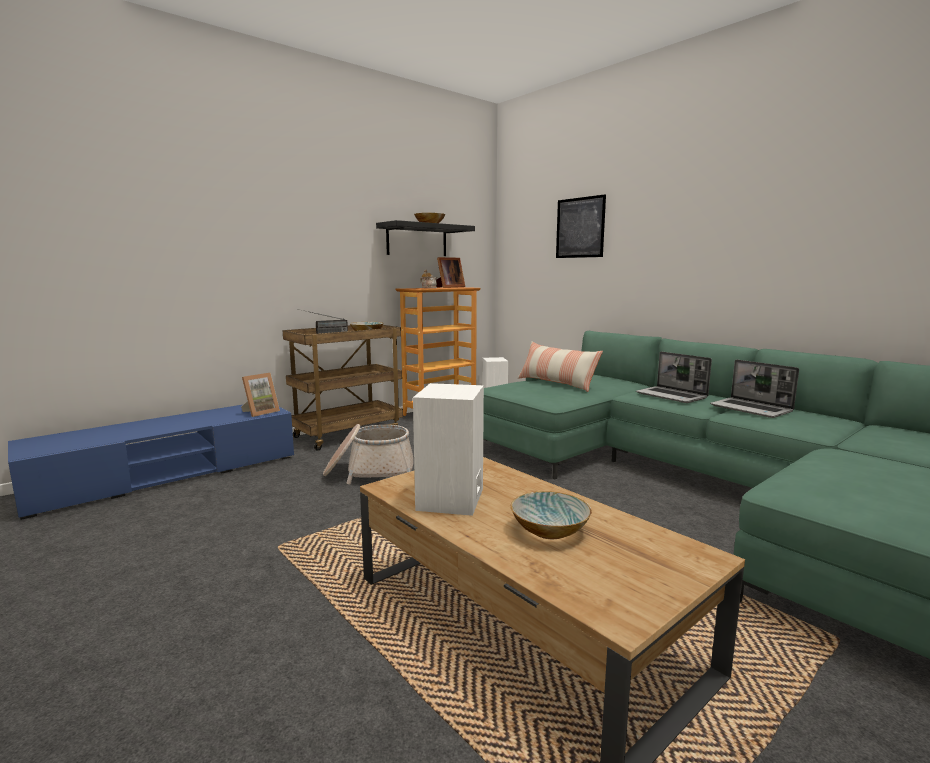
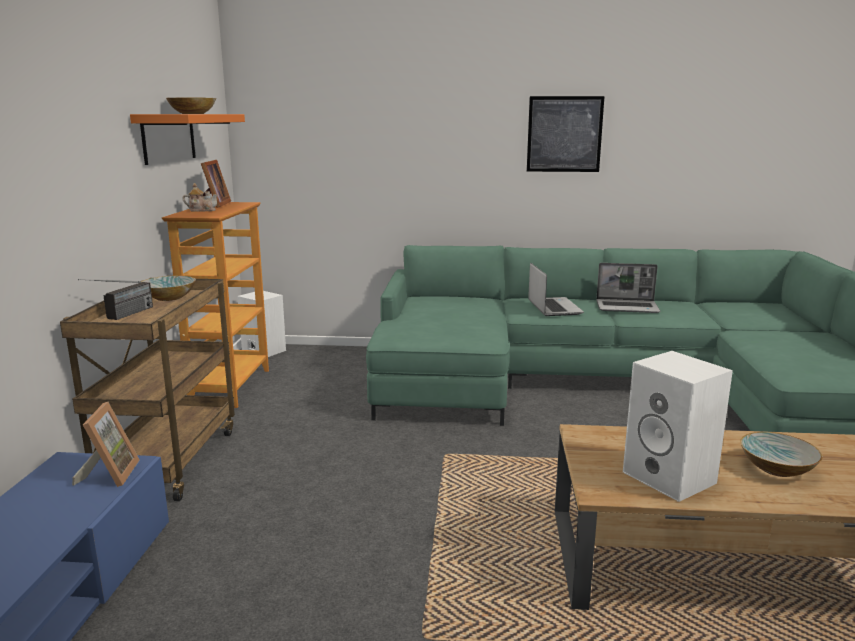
camera: 45 degrees left, 5 degrees up
(370, 472) = (318, 498): basket -> none
(417, 240) = (169, 137): black shelf -> orange shelf
(556, 383) = (434, 317): pillow -> none
(580, 227) = (375, 119): picture -> picture (564, 134)
(672, 396) = (553, 307): laptop -> laptop turned 105 degrees counterclockwise

